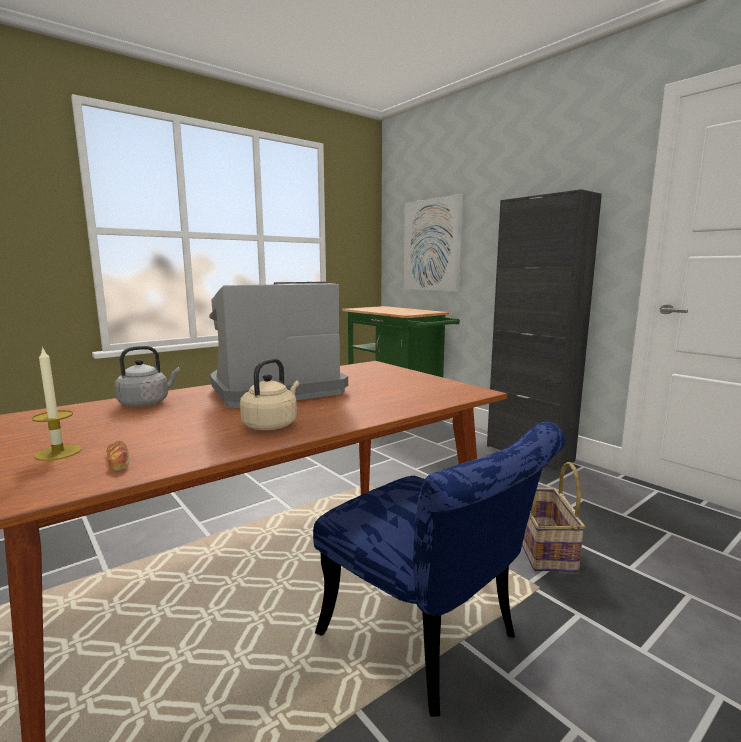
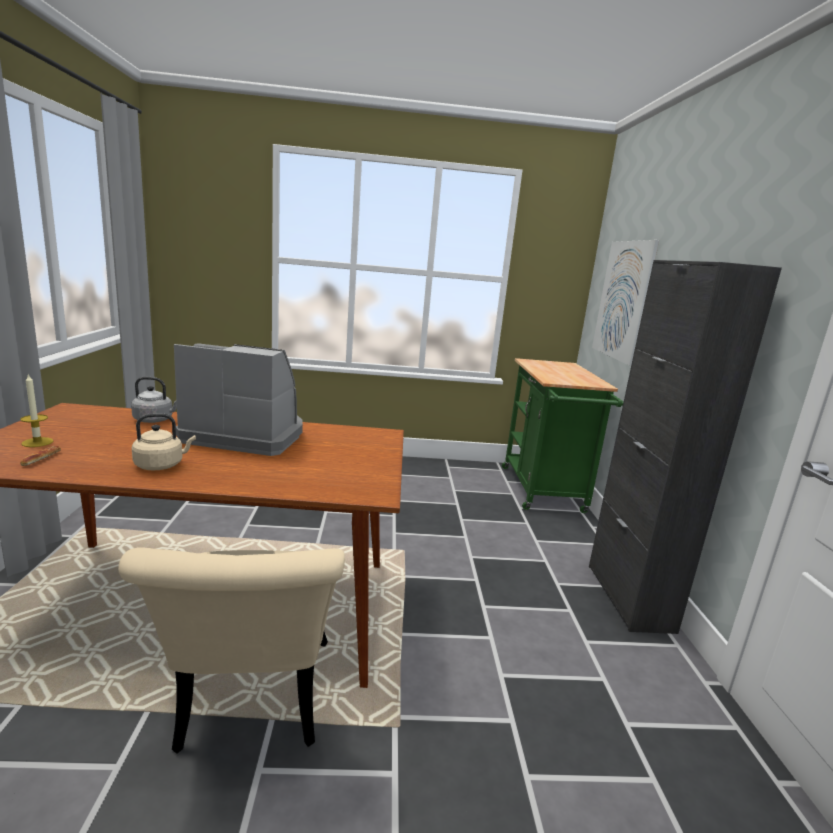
camera: 35 degrees right, 5 degrees up
(431, 642) = (251, 704): blue chair -> beige chair
(544, 548) = (467, 698): basket -> none

